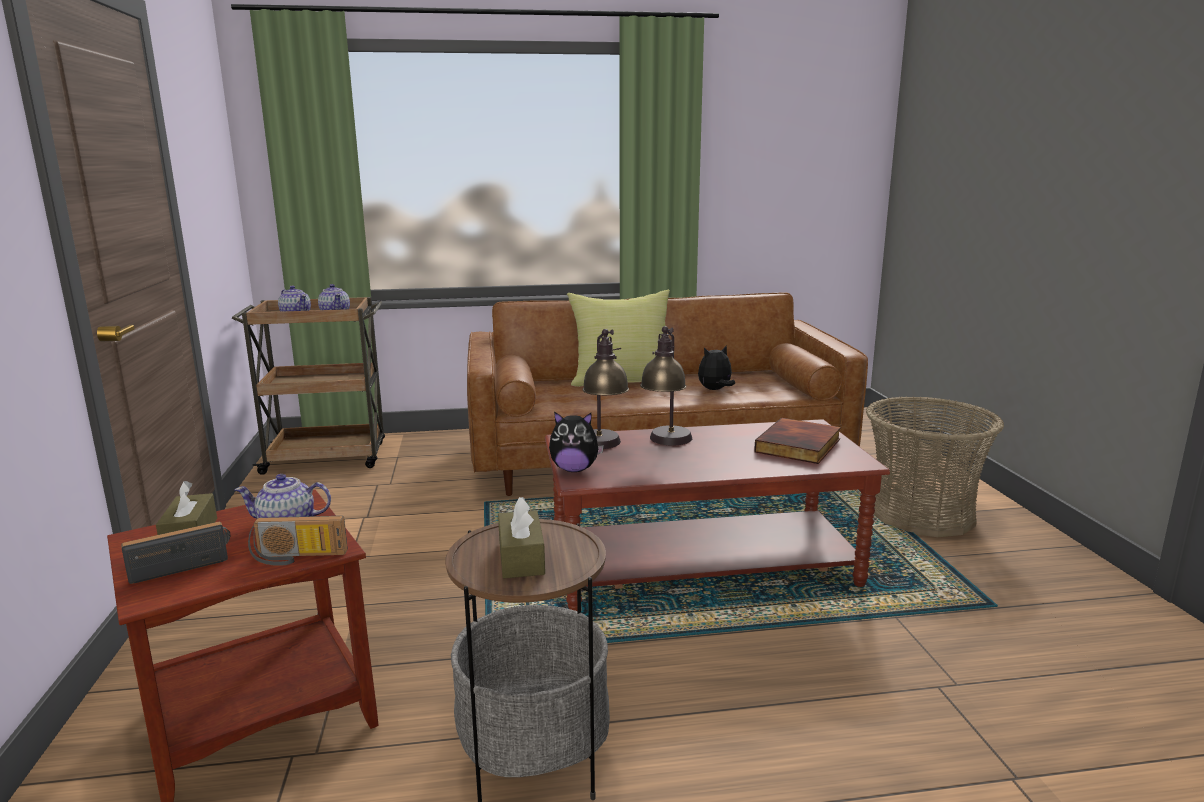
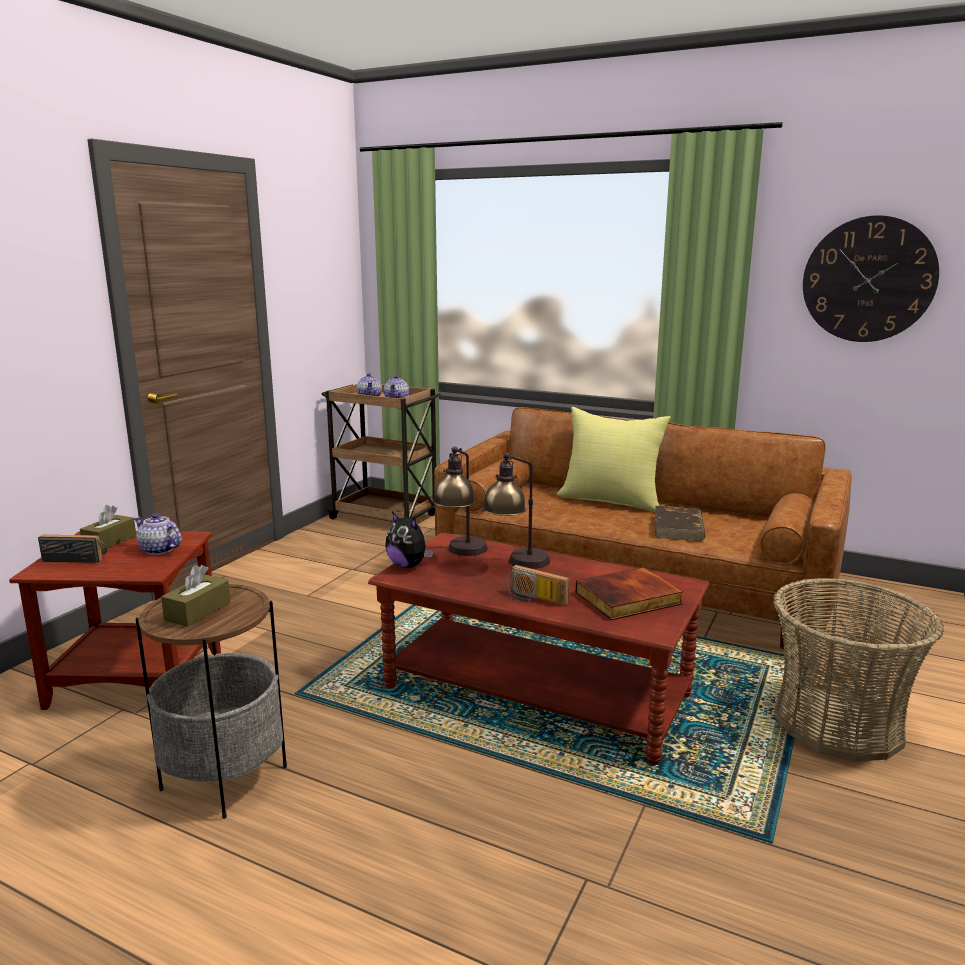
camera: 35 degrees right, 0 degrees up
(297, 557) = (127, 572): radio -> radio (534, 599)
(715, 390) = (678, 528): plush toy -> brown book
(787, 156) = (868, 279): none -> wall clock

